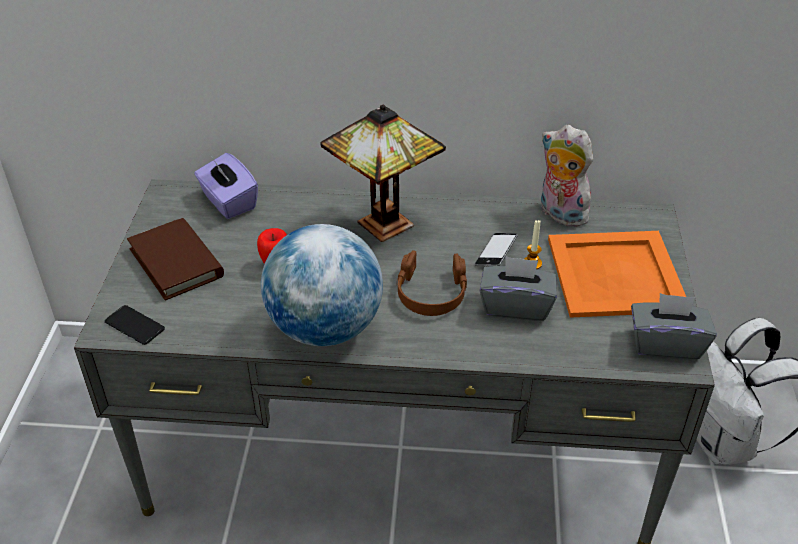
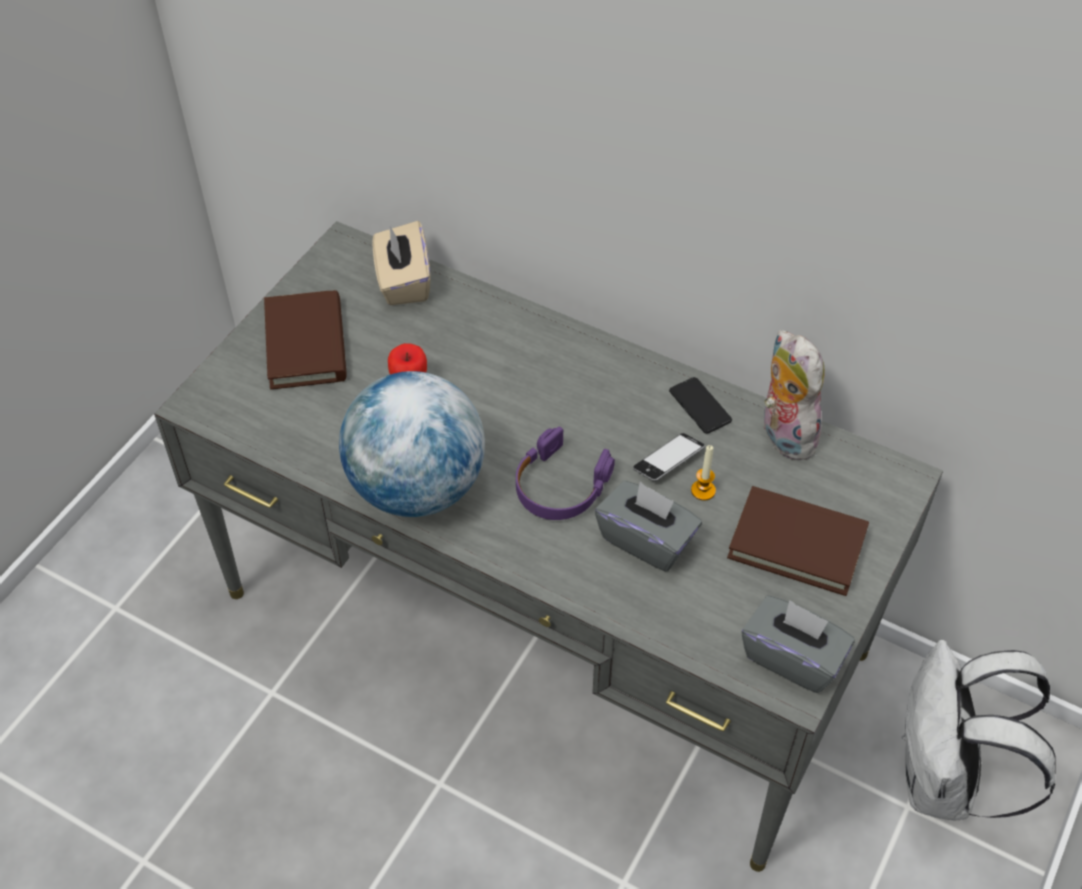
camera: 25 degrees right, 10 degrees up
(134, 325) = (225, 409): phone -> phone (700, 406)
(228, 202) = (403, 282): purple tissue box -> beige tissue box
(384, 227) = (559, 377): table lamp -> none
(431, 292) = (560, 486): brown headphones -> purple headphones
(617, 275) = (797, 544): orange tray -> brown book

